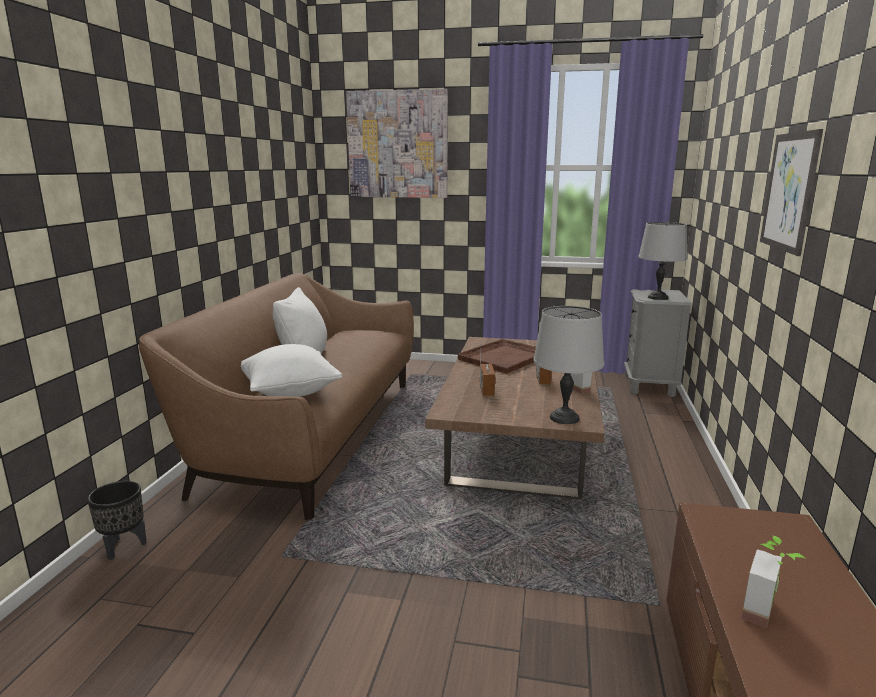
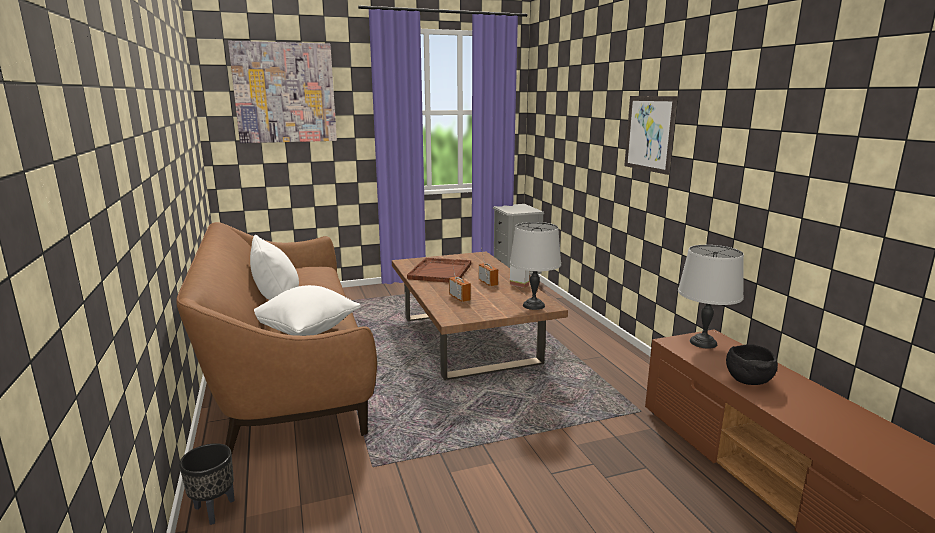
camera: 30 degrees left, 0 degrees up
(658, 297) = (519, 210): grey table lamp -> grey table lamp (703, 343)
(768, 614) = (747, 381): potted plant -> black bowl

